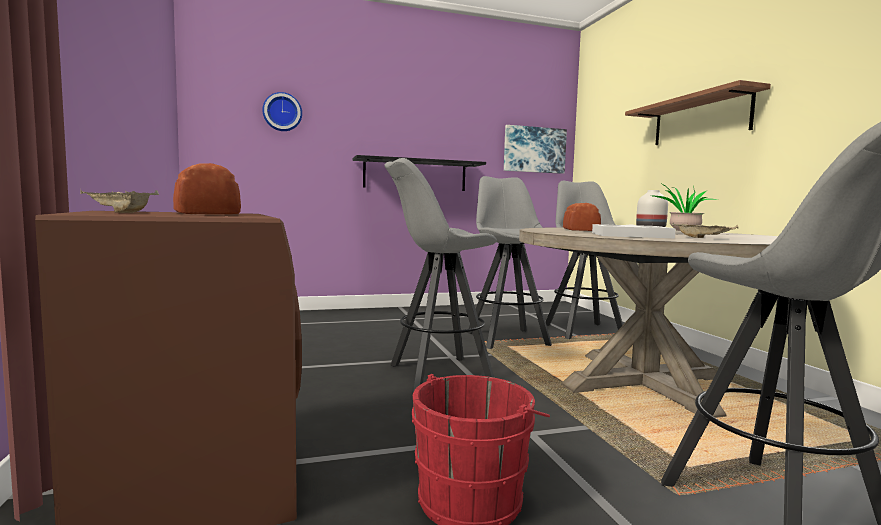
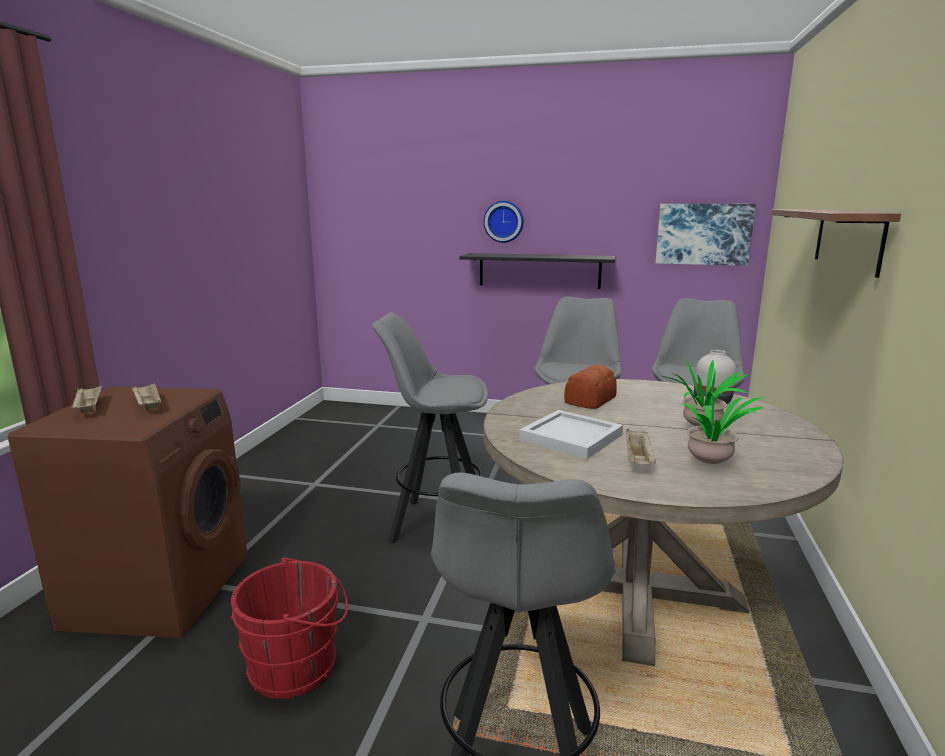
camera: 30 degrees right, 10 degrees up
(205, 213) = (148, 406): bread -> beige tray
(282, 112) = (398, 208): wall clock -> wall clock (504, 221)
(743, 238) = (712, 464): none -> potted plant

